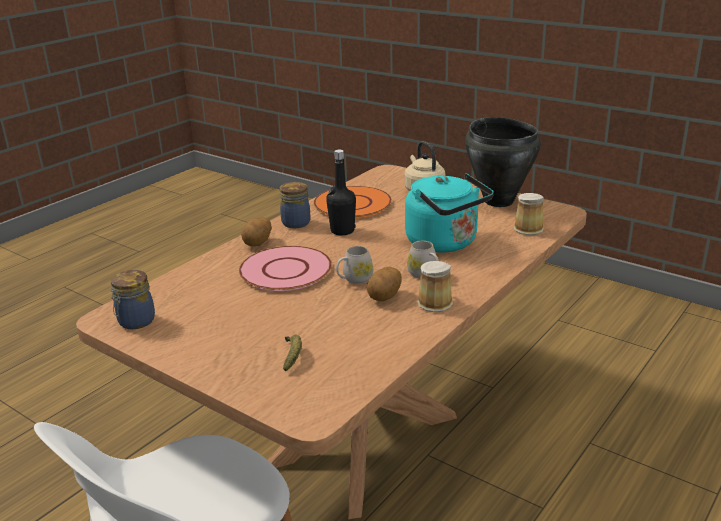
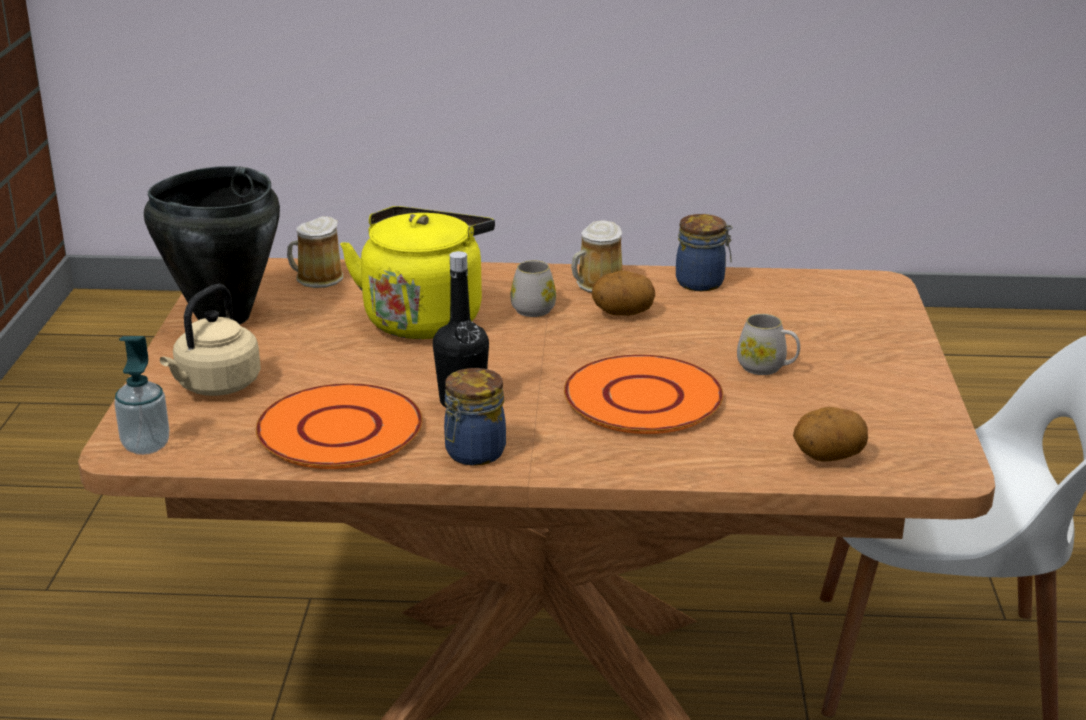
camera: 125 degrees left, 0 degrees up
(135, 322) = (915, 445): jar -> jar (702, 283)
(258, 243) = (589, 455): potato -> potato (828, 457)
(285, 270) = (644, 397): pink plate -> orange plate
(292, 356) = (813, 322): banana -> none
(354, 279) = (605, 343): white mug -> white mug (767, 368)
(387, 174) = (146, 446): none -> soap dispenser
(445, 243) = (425, 317): turquoise kettle -> yellow kettle

